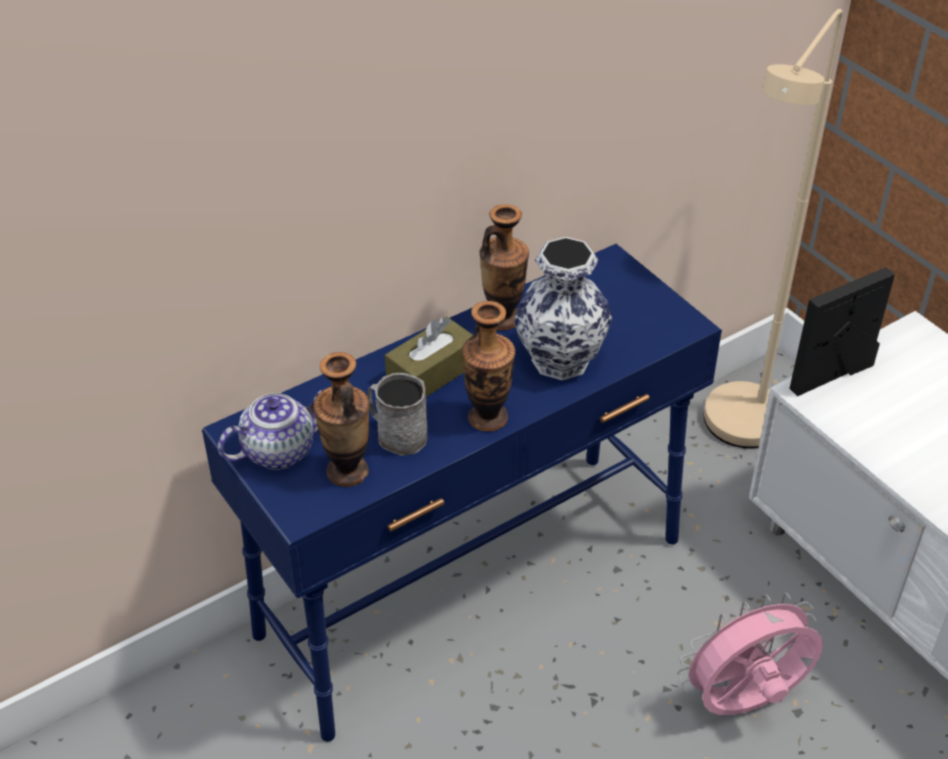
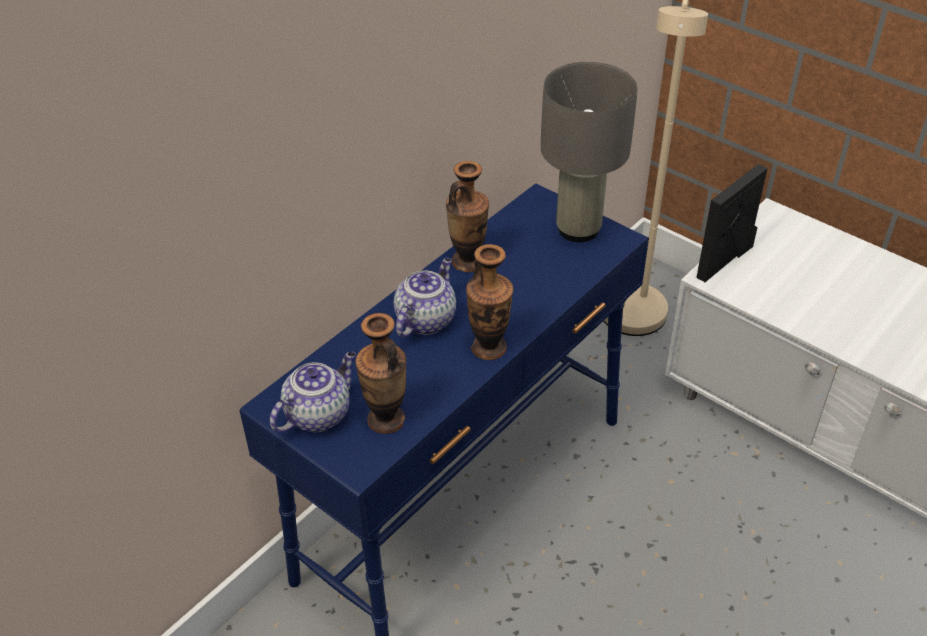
camera: 15 degrees left, 0 degrees up
(396, 434) = (416, 378): grey mug -> none
(431, 373) = (425, 319): brown tissue box -> teapot
(559, 358) = (528, 286): vase -> none
(644, 304) = (579, 228): none -> grey table lamp
(745, 704) = (715, 542): pink fan -> none

